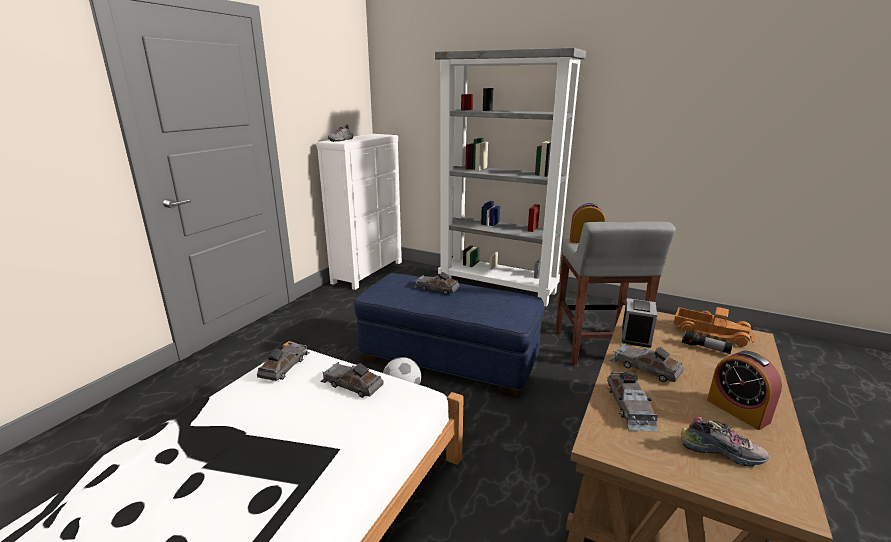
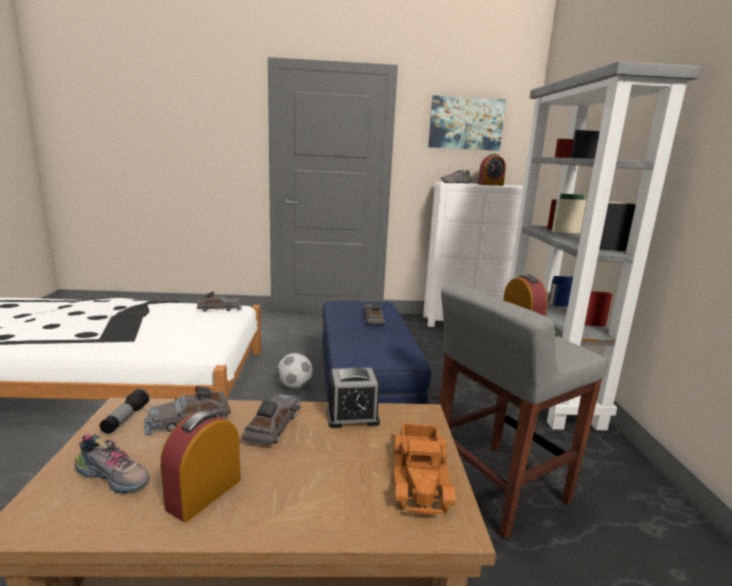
camera: 60 degrees right, 5 degrees down
(325, 76) = (466, 123): none -> picture
(351, 385) = (208, 329): grey toy car -> none
(365, 137) = (490, 185): none -> alarm clock
(705, 348) = (363, 471): flashlight -> flashlight (125, 419)
(721, 451) = (115, 477): shoe -> shoe turned 60 degrees counterclockwise

